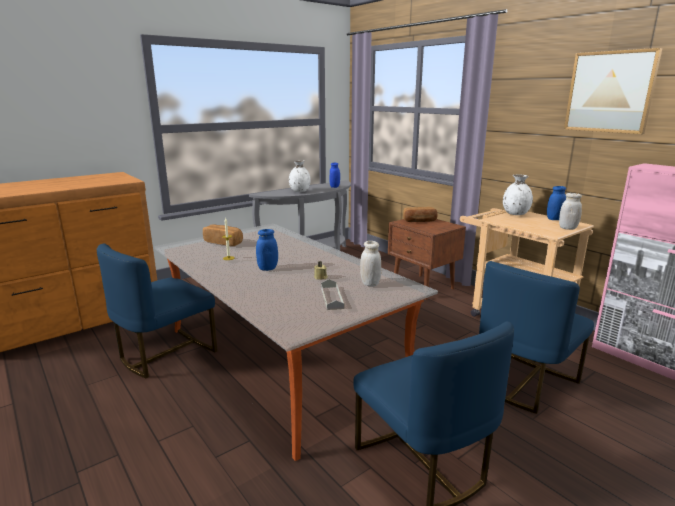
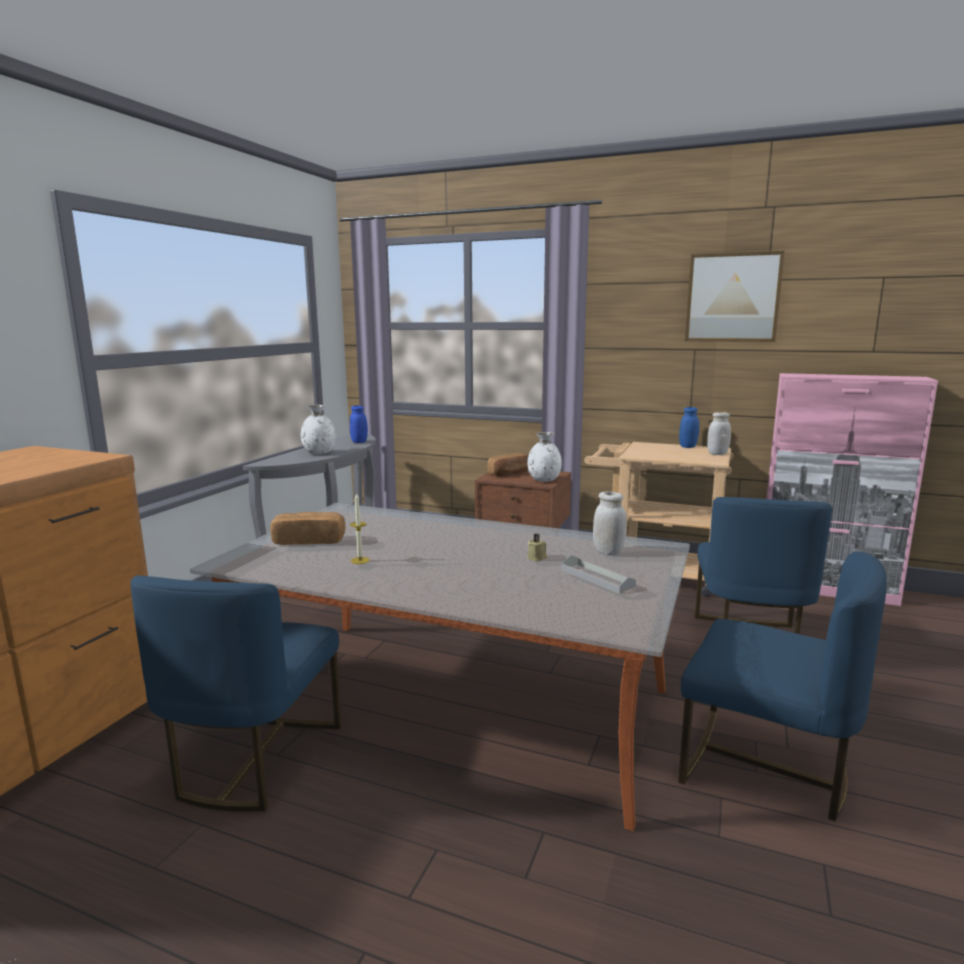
camera: 30 degrees left, 5 degrees down
(267, 268) = (445, 562): blue jar -> none
(515, 214) = (643, 446): white vase -> white vase (543, 480)

